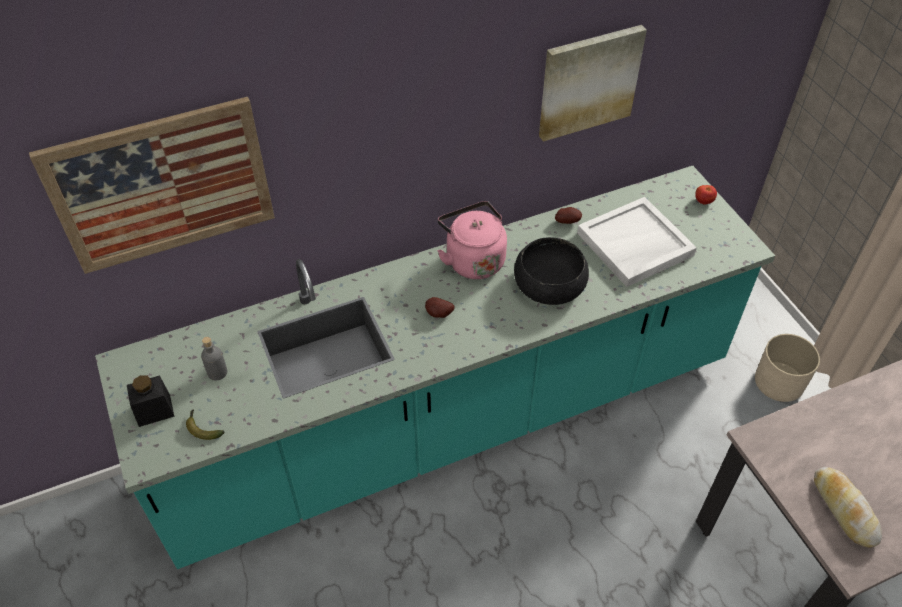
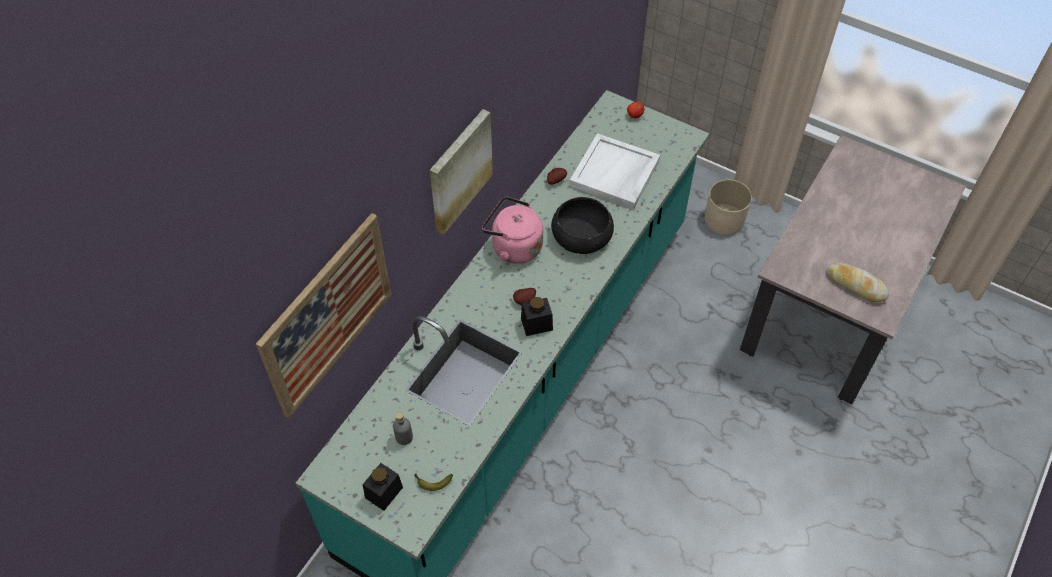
camera: 35 degrees left, 5 degrees up
(431, 341) = (536, 324): none -> black jar
(588, 81) = (545, 70): picture -> picture (459, 170)

